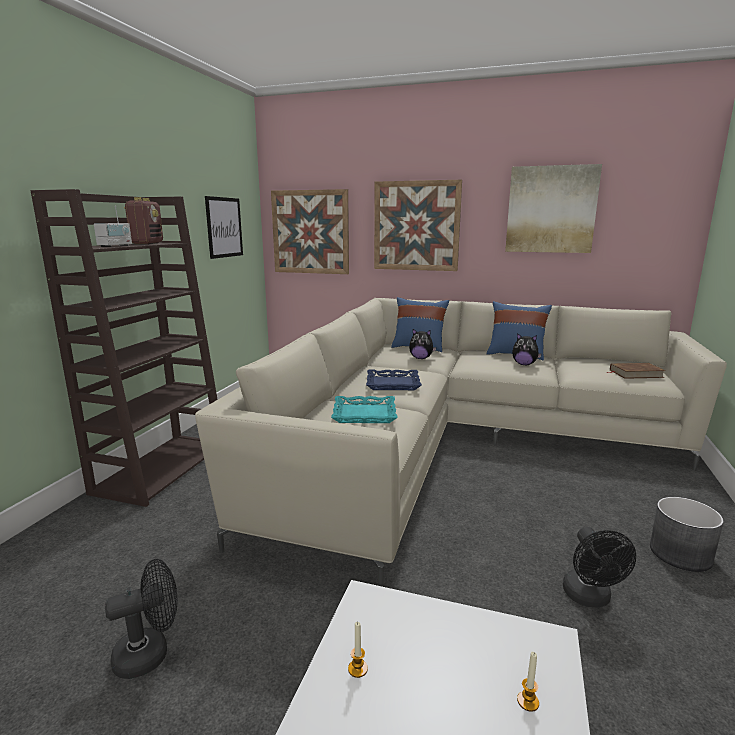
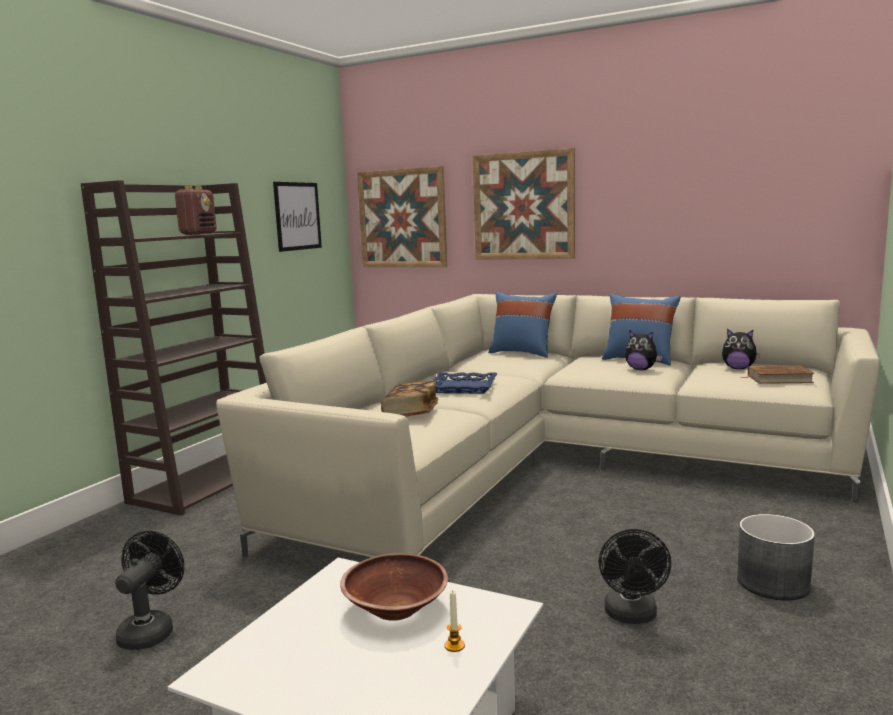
camera: 10 degrees right, 5 degrees down
(115, 246) = (161, 236): radio -> none
(150, 653) = (151, 630): black fan -> black fan turned 60 degrees counterclockwise
(357, 669) = (309, 616): candle -> none
(364, 414) = (411, 414): turquoise tray -> book
(421, 358) = (516, 363): plush toy -> plush toy (738, 368)
(442, 650) = (395, 609): none -> brown bowl
(551, 209) = (684, 179): picture -> none

